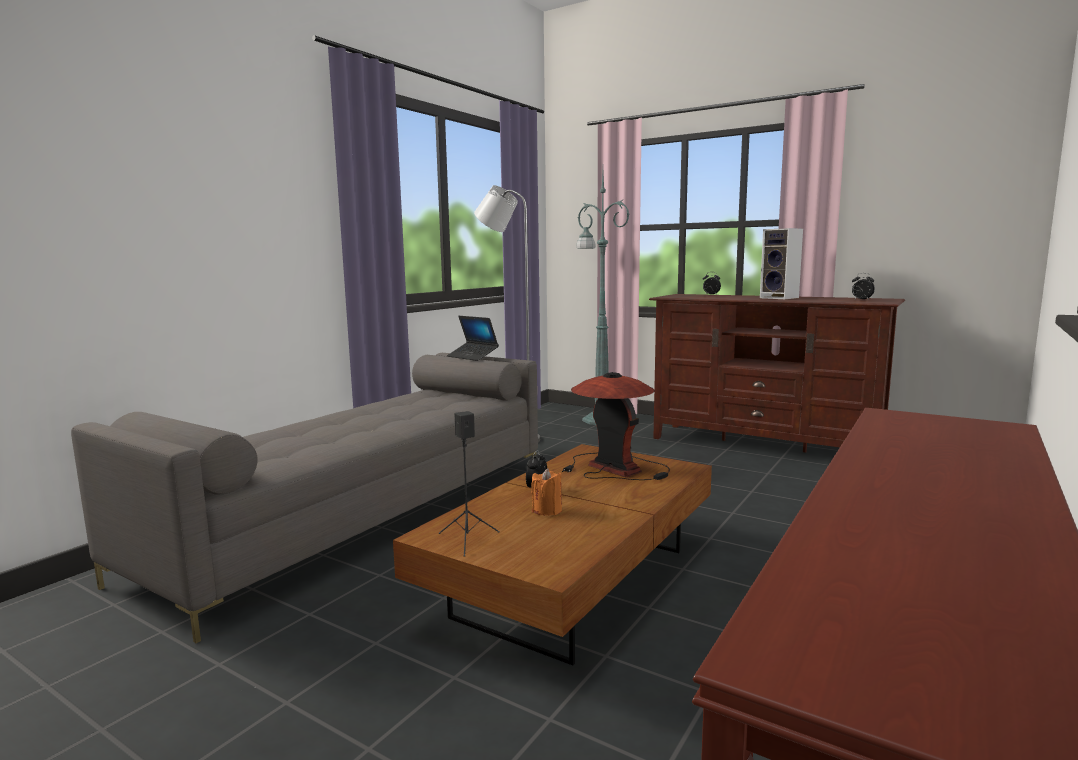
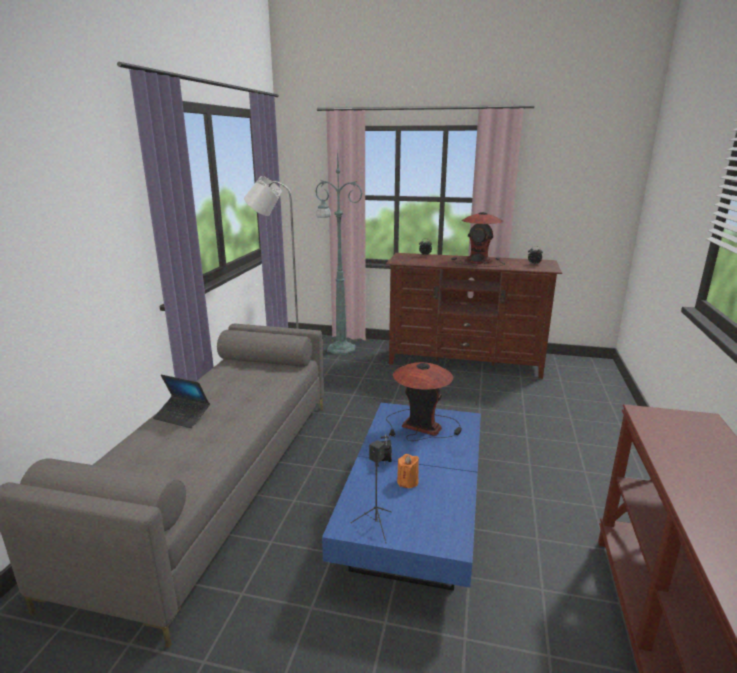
camera: 20 degrees left, 10 degrees up
(472, 356) = (268, 331): laptop -> laptop (182, 416)
(574, 581) = (413, 516): brown coffee table -> blue coffee table
(780, 298) = (478, 261): speaker -> table lamp

